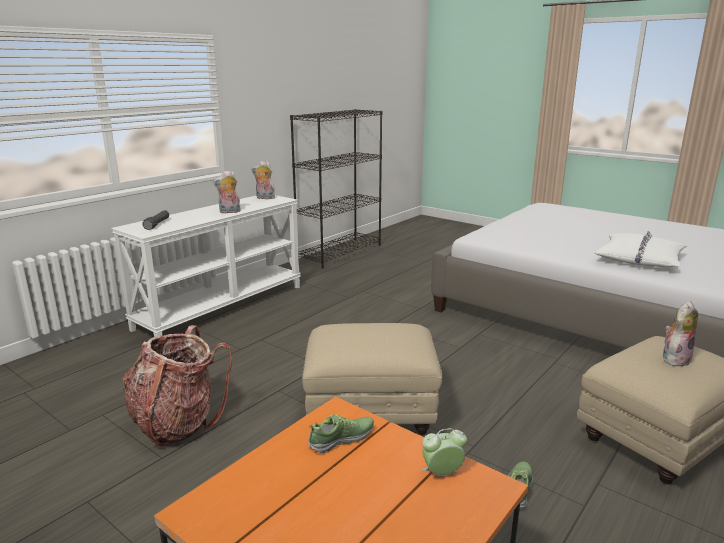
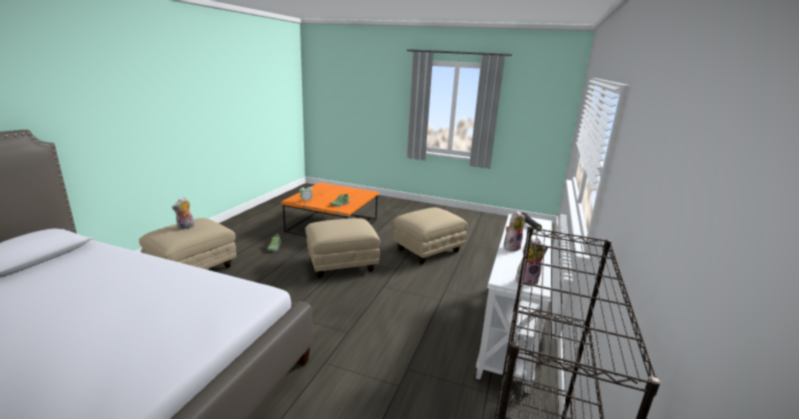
camera: 160 degrees right, 0 degrees up
(177, 423) = (427, 251): backpack -> beige ottoman
(640, 259) = (111, 273): white pillow -> none

